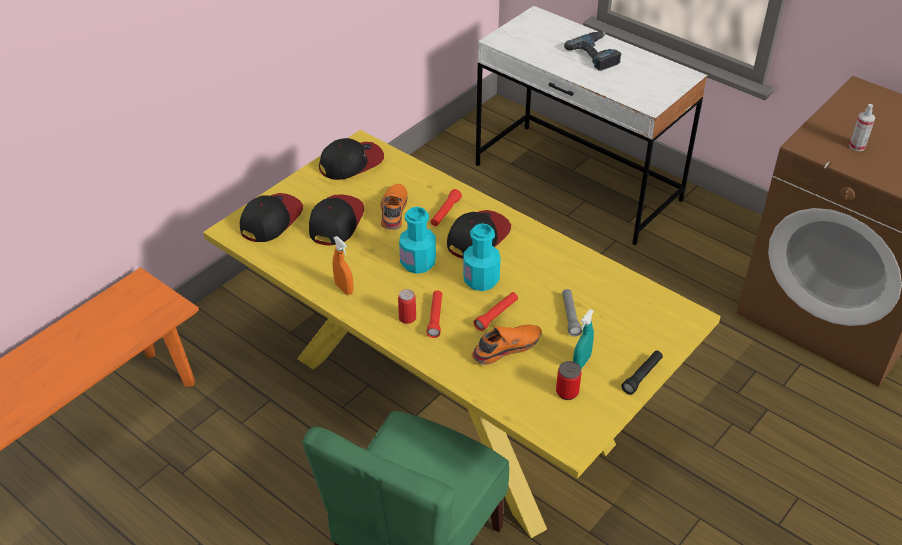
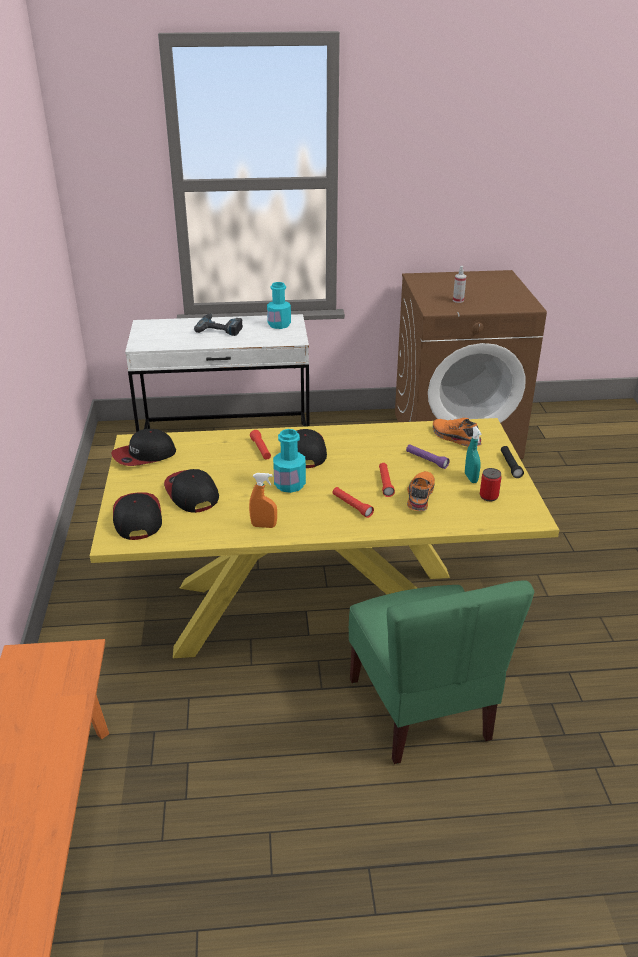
camera: 45 degrees left, 10 degrees down
(351, 163) = (144, 455): cap -> cap turned 135 degrees counterclockwise
(392, 211) = (223, 467): orange shoe -> orange shoe (454, 438)
(407, 318) = (334, 516): can -> none
(481, 280) = (345, 471): turquoise bottle -> turquoise bottle (279, 325)
(570, 316) = (426, 460): grey flashlight -> purple flashlight

